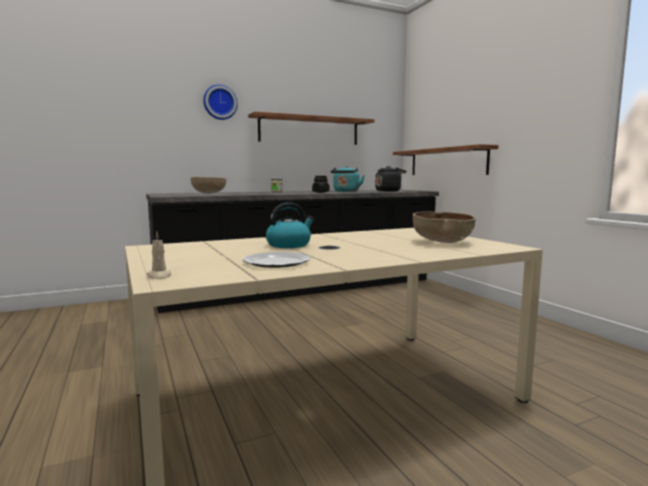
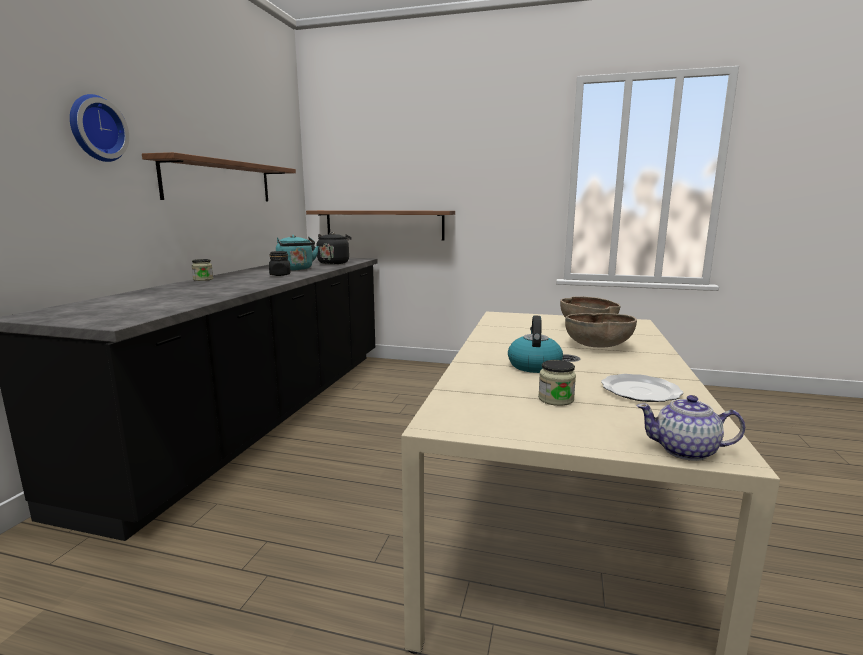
camera: 50 degrees left, 5 degrees up
(159, 276) = (686, 451): beige candle -> teapot
(208, 193) = (143, 301): brown bowl -> brown bowl (598, 346)
(222, 253) = (556, 399): none -> jar

